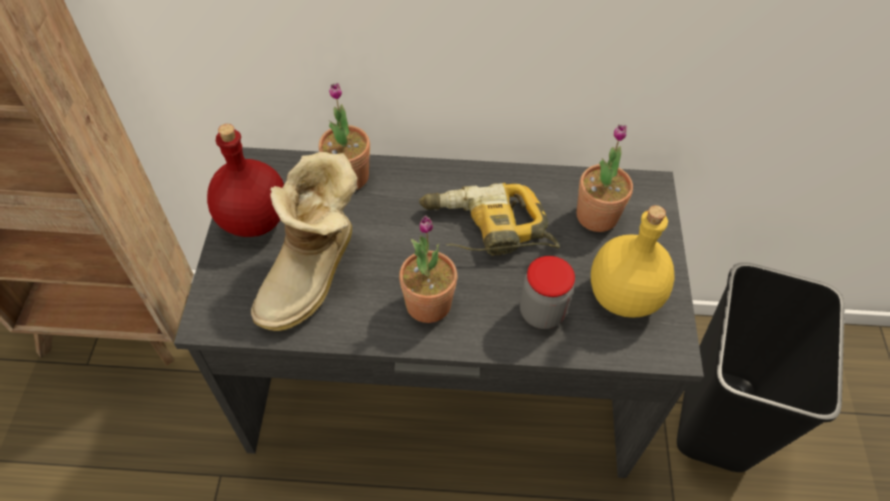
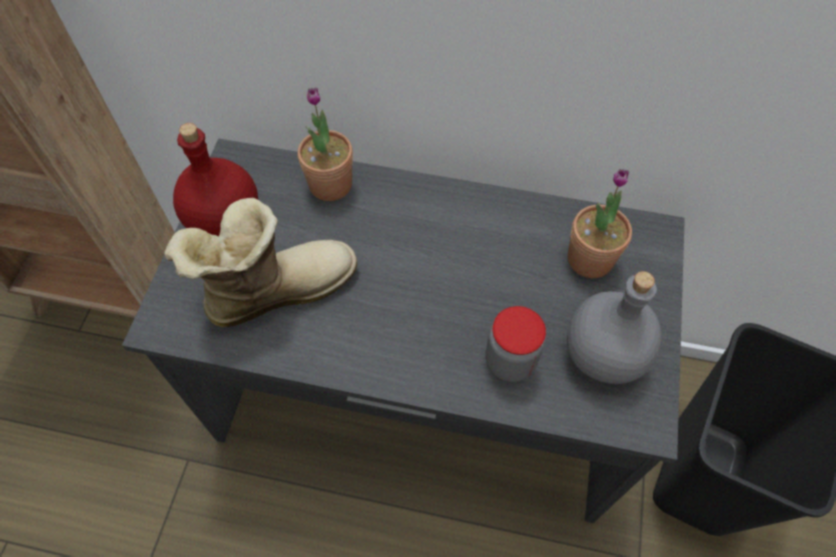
camera: 10 degrees right, 5 degrees up
(314, 274) = (276, 288): boot -> boot turned 150 degrees counterclockwise
(428, 304) = (389, 336): potted plant -> none
(486, 230) = (466, 260): power drill -> none
(622, 295) = (602, 353): yellow bottle -> grey bottle

